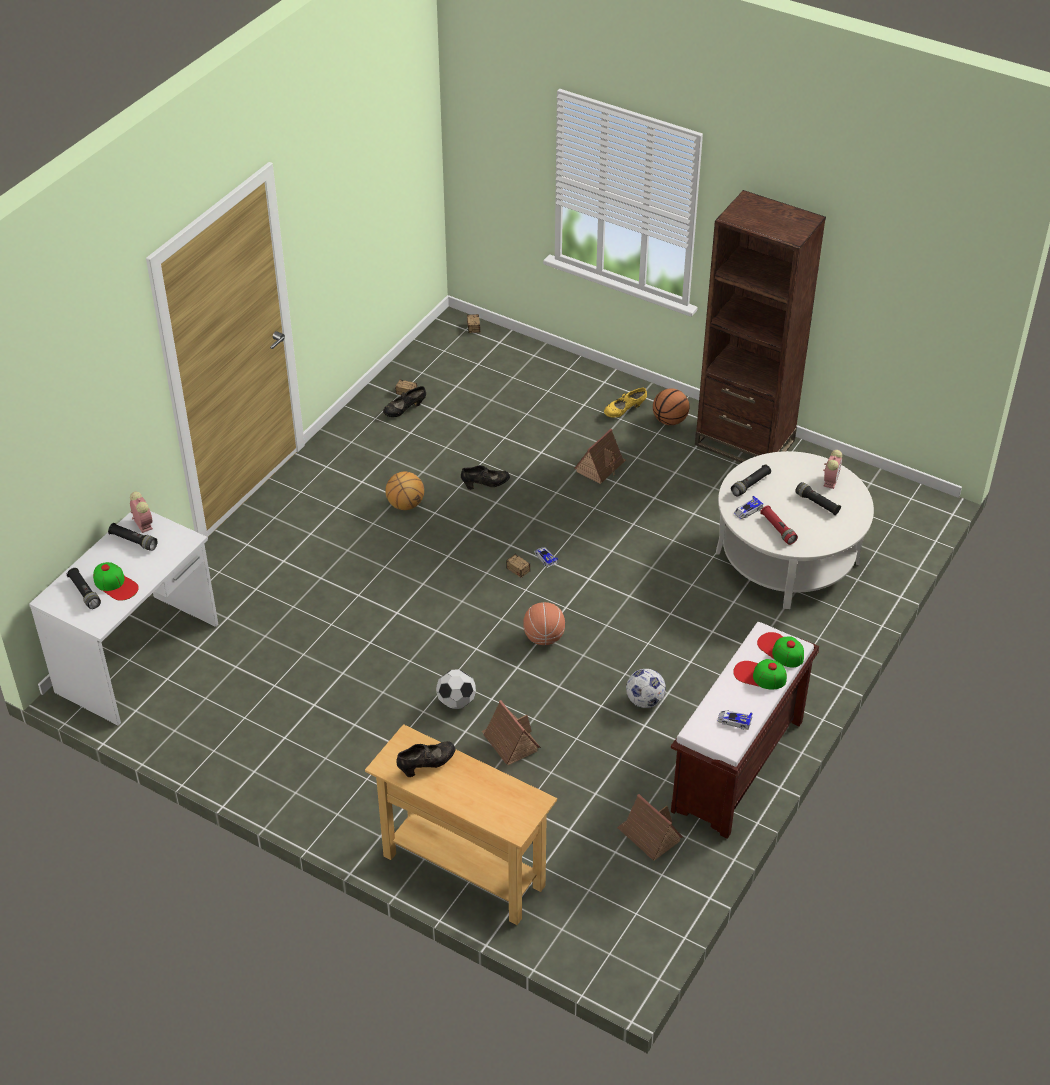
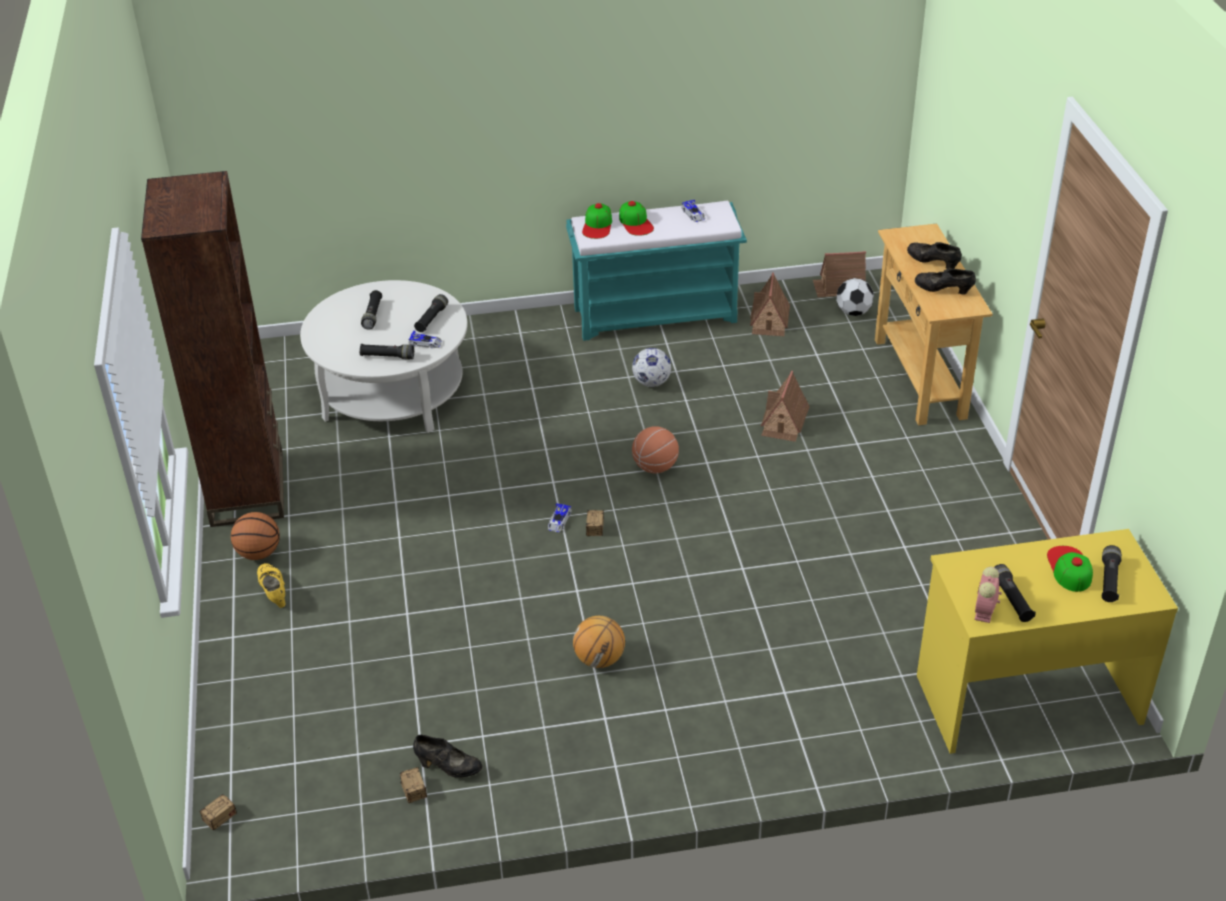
camera: 130 degrees left, 5 degrees down
(139, 658) = (1027, 697): white desk -> yellow desk
(456, 702) = (786, 471): football -> football (853, 312)
(485, 484) = (502, 621): black shoe -> black shoe (933, 263)
(600, 466) = (386, 559): toy house -> toy house (839, 287)
(624, 411) = (273, 592): yellow shoe -> yellow shoe turned 135 degrees counterclockwise
(737, 767) = (656, 314): brown bench -> turquoise bench
(778, 529) = (431, 319): red flashlight -> black flashlight
(830, 480) = (331, 321): alarm clock -> none

